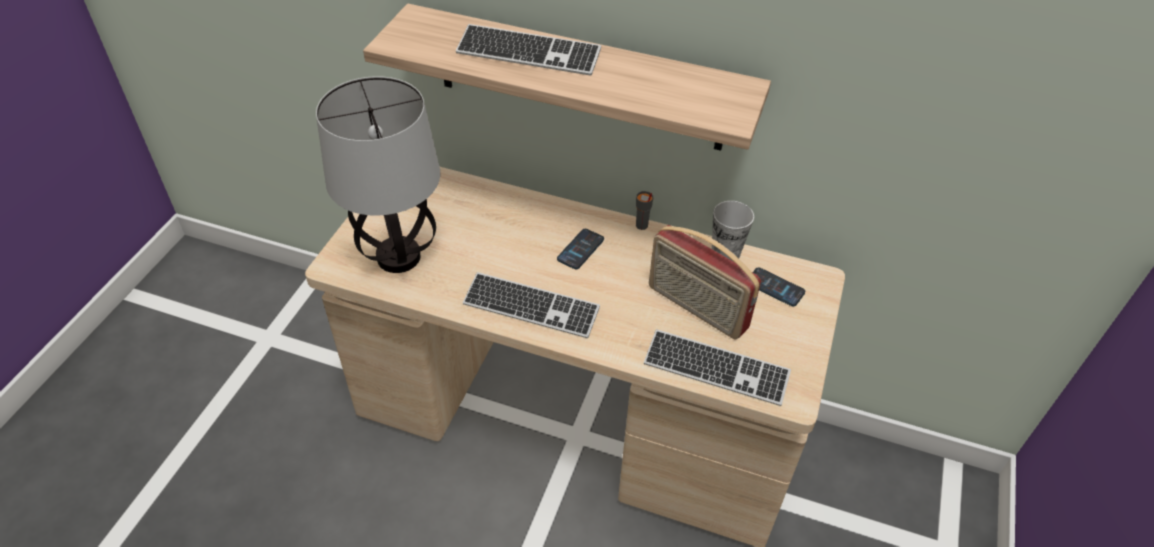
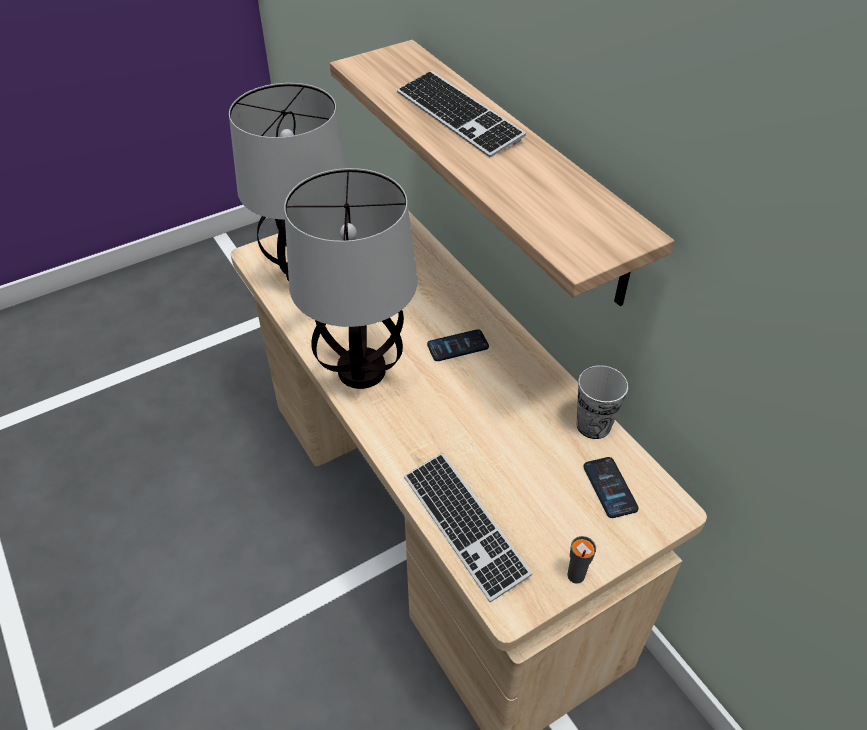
camera: 40 degrees right, 0 degrees up
(531, 307) = (363, 371): keyboard -> table lamp
(641, 226) = (536, 355): grey cup -> grey cup (575, 576)
(696, 308) = (507, 459): radio -> none

